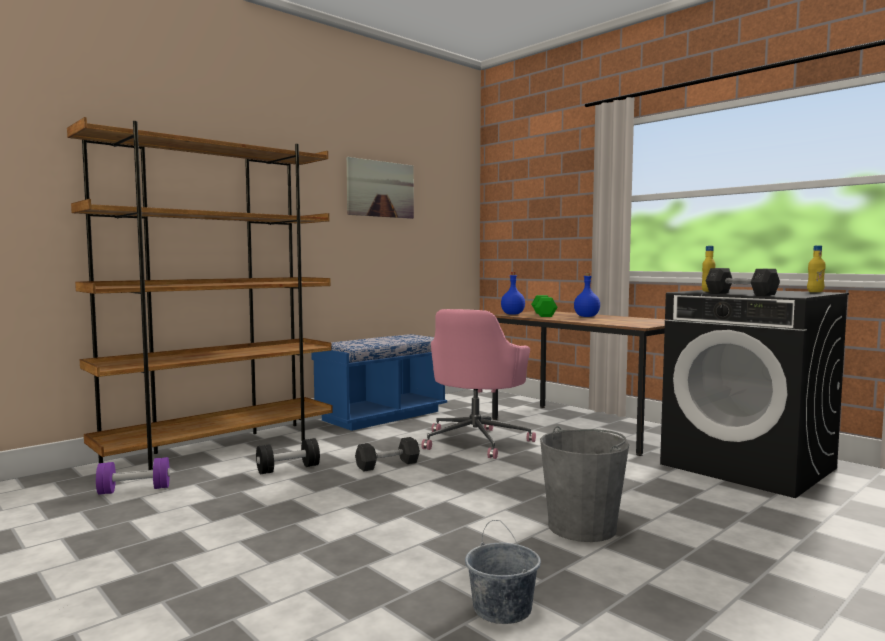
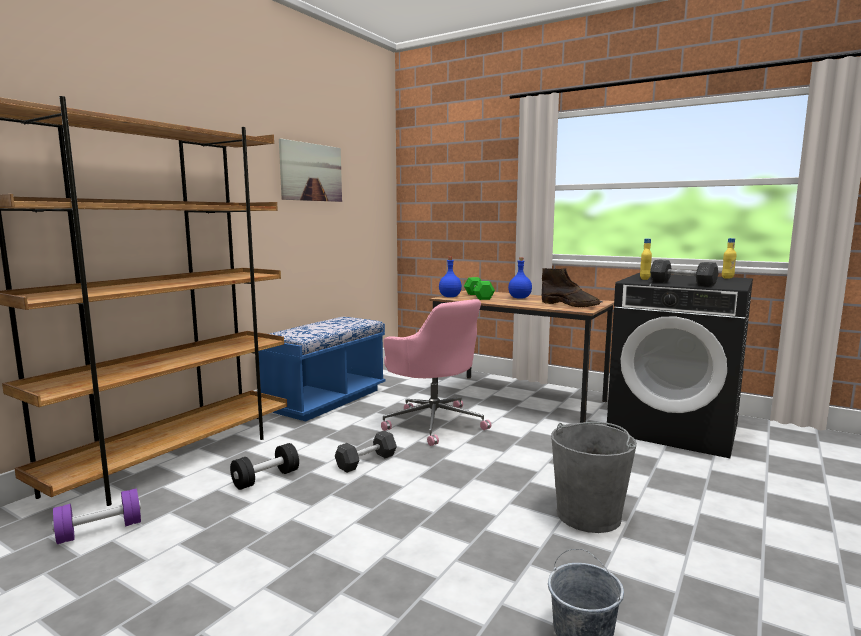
camera: 15 degrees left, 5 degrees up
(476, 441) = (434, 423): pink office chair -> pink office chair turned 45 degrees counterclockwise
(633, 322) = (570, 305): none -> brown boot

